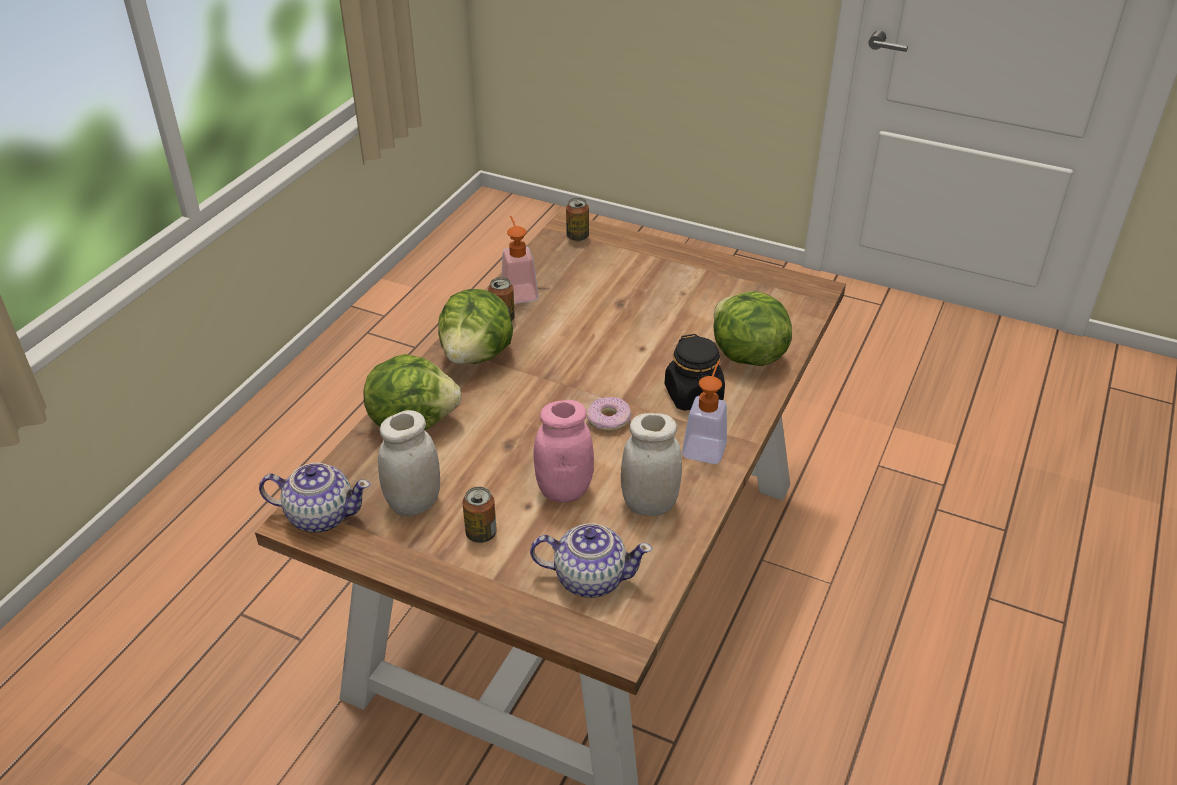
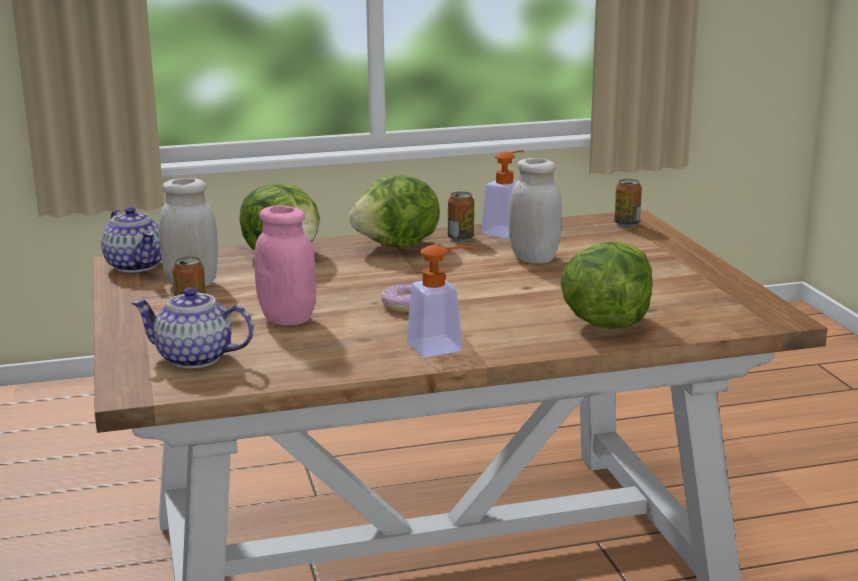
camera: 50 degrees right, 20 degrees down
(589, 578) = (195, 358): teapot -> teapot turned 135 degrees clockwise
(649, 504) = (322, 351): white jar -> white jar (533, 259)
(693, 395) = (502, 322): black jar -> none

